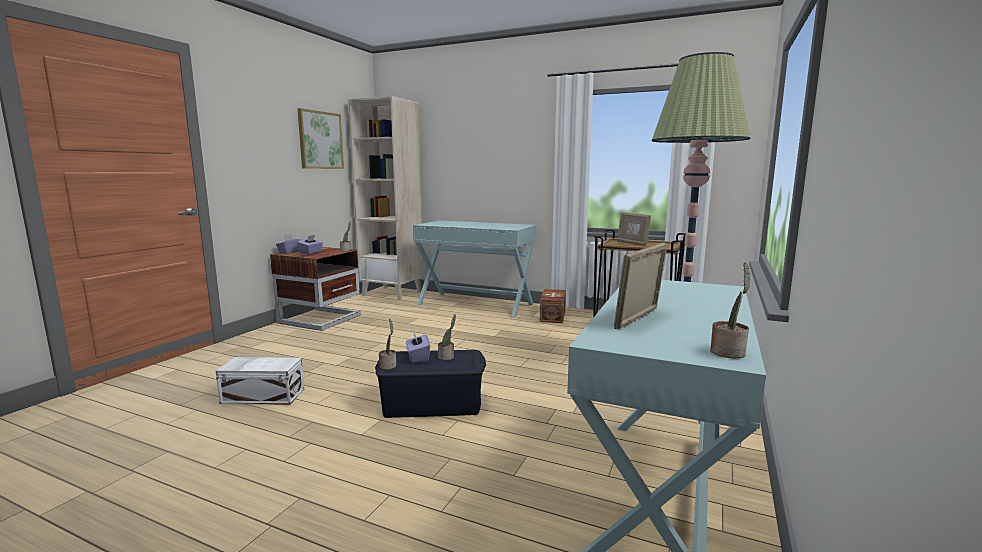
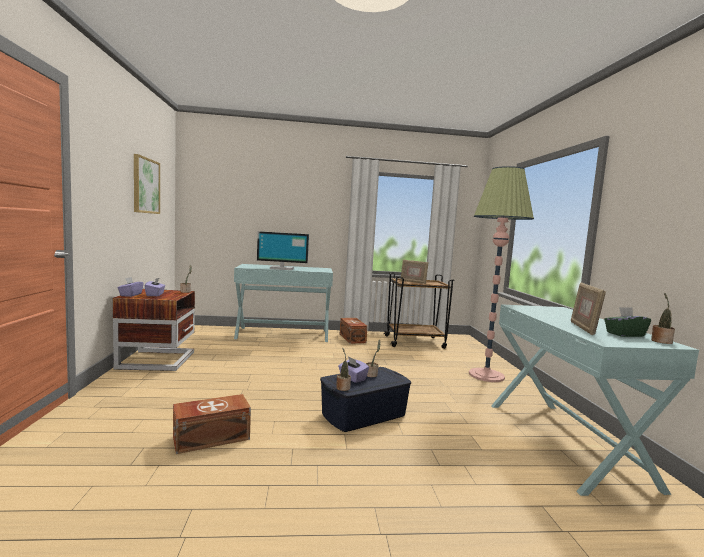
camera: 30 degrees left, 5 degrees down
(262, 396) = (210, 437): white storage box -> brown storage box
(392, 293) = (195, 330): beige bookcase -> none
(466, 225) = (282, 268): none -> monitor
(690, 334) = (624, 334): none -> green tissue box

